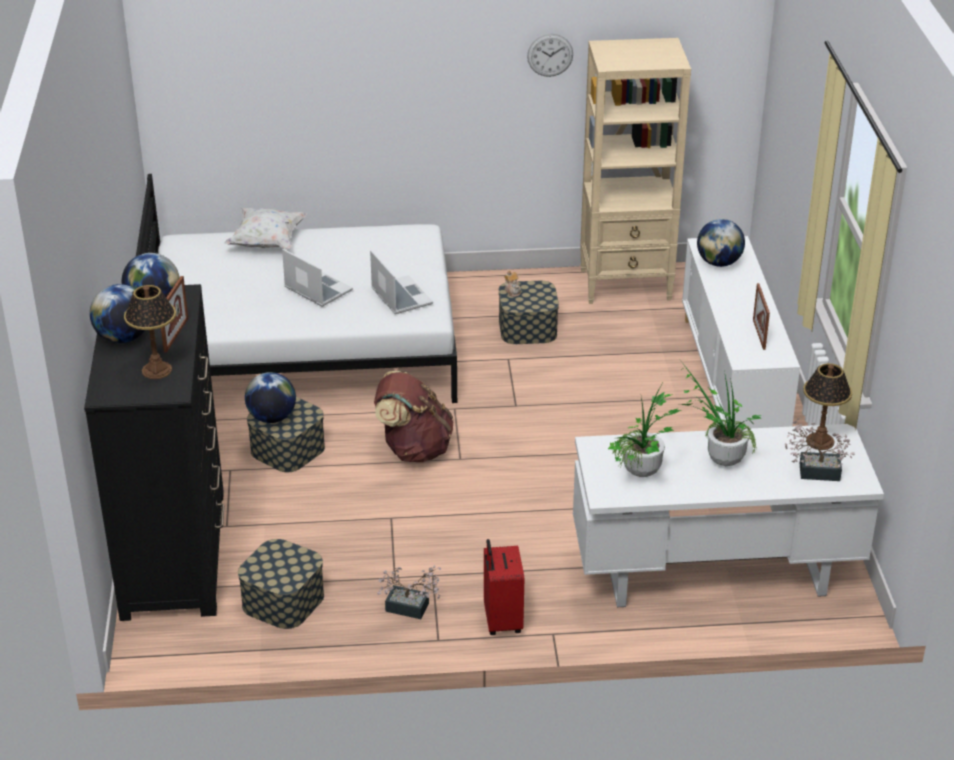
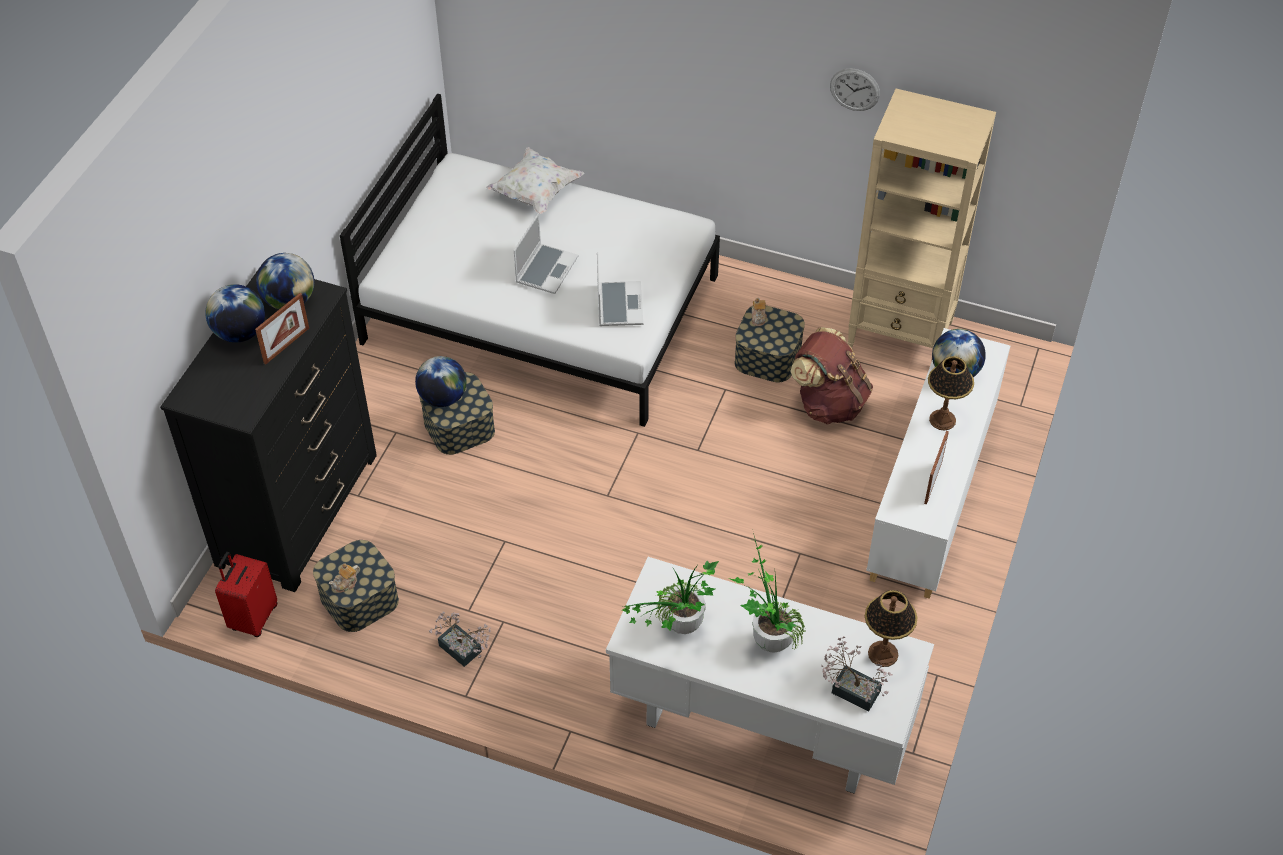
camera: 25 degrees right, 15 degrees up
(157, 370) = (245, 383): table lamp -> table lamp (942, 419)
(279, 576) = (346, 583): none -> teapot
(317, 289) = (546, 269): laptop -> laptop turned 45 degrees clockwise
(413, 449) = (571, 468): brown backpack -> brown backpack (828, 403)
(501, 621) = (533, 698): red suitcase -> red suitcase (253, 618)

